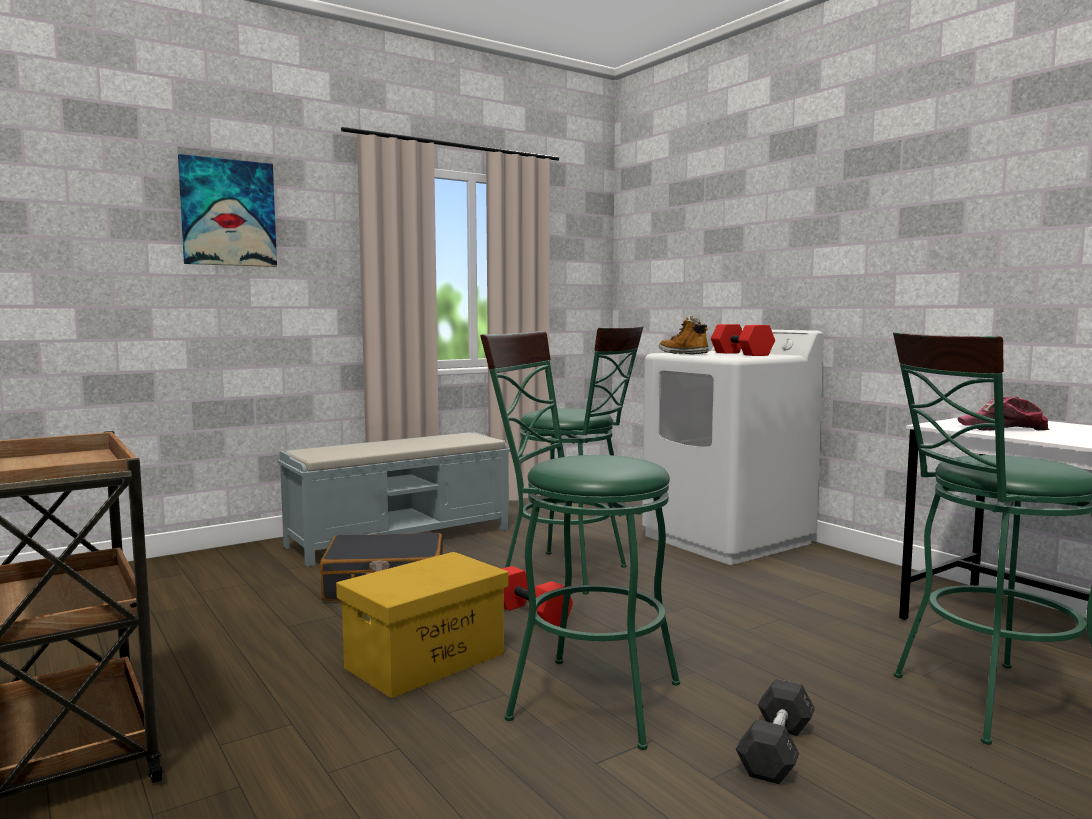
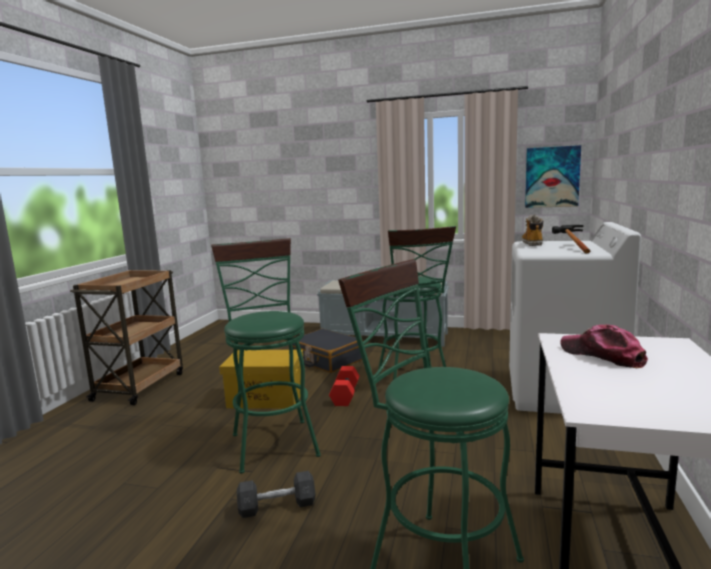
camera: 50 degrees right, 5 degrees up
(228, 213) = (315, 156): picture -> picture (552, 177)
(740, 354) = (571, 247): red dumbbell -> hammer

